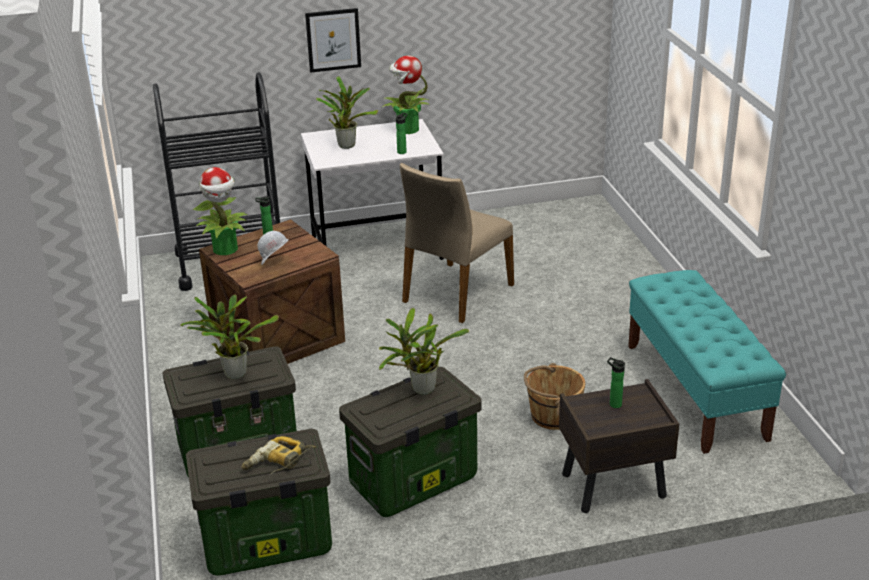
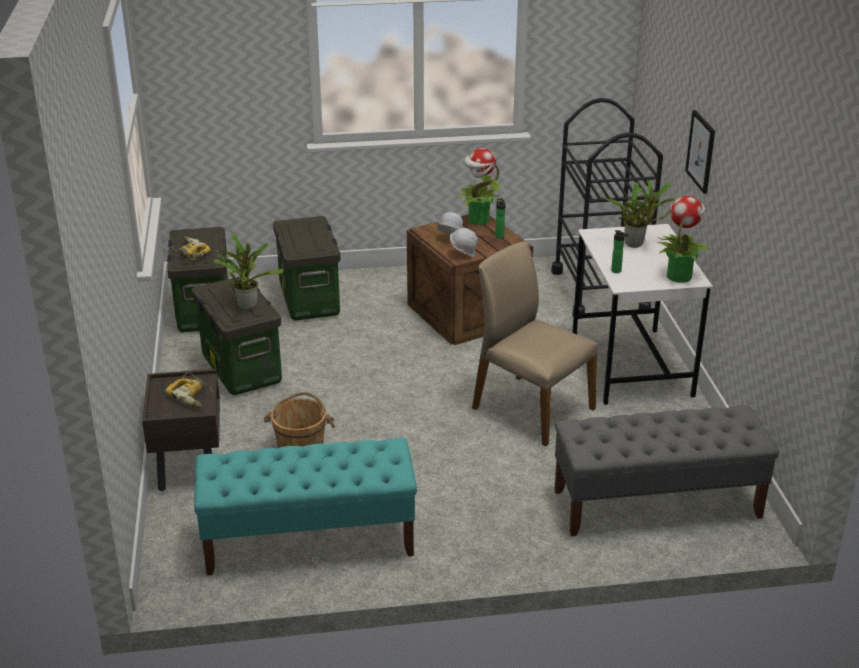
camera: 95 degrees right, 0 degrees up
(233, 373) = (306, 237): potted plant -> none
(313, 252) = (464, 255): none -> white hard hat
(576, 238) = (656, 504): none -> grey bench
(613, 404) = (192, 396): bottle -> power drill

